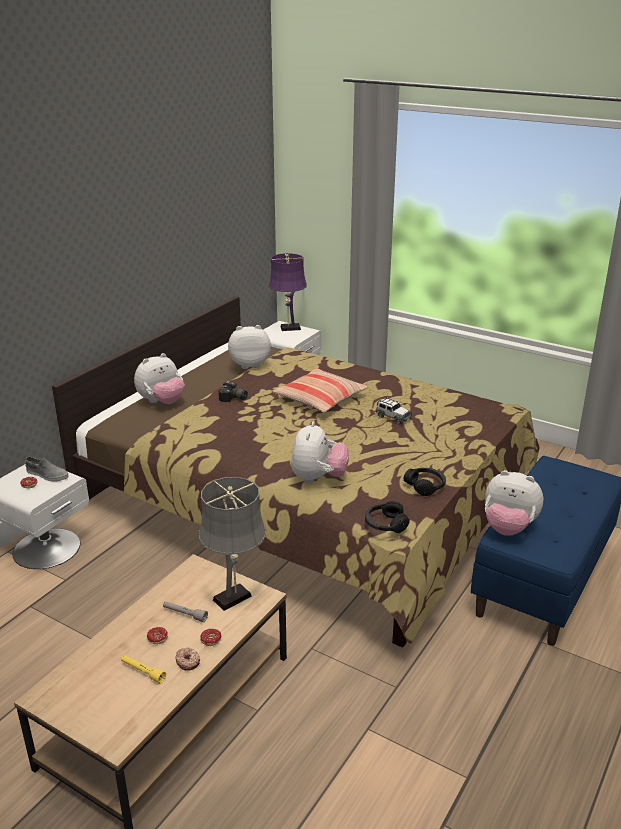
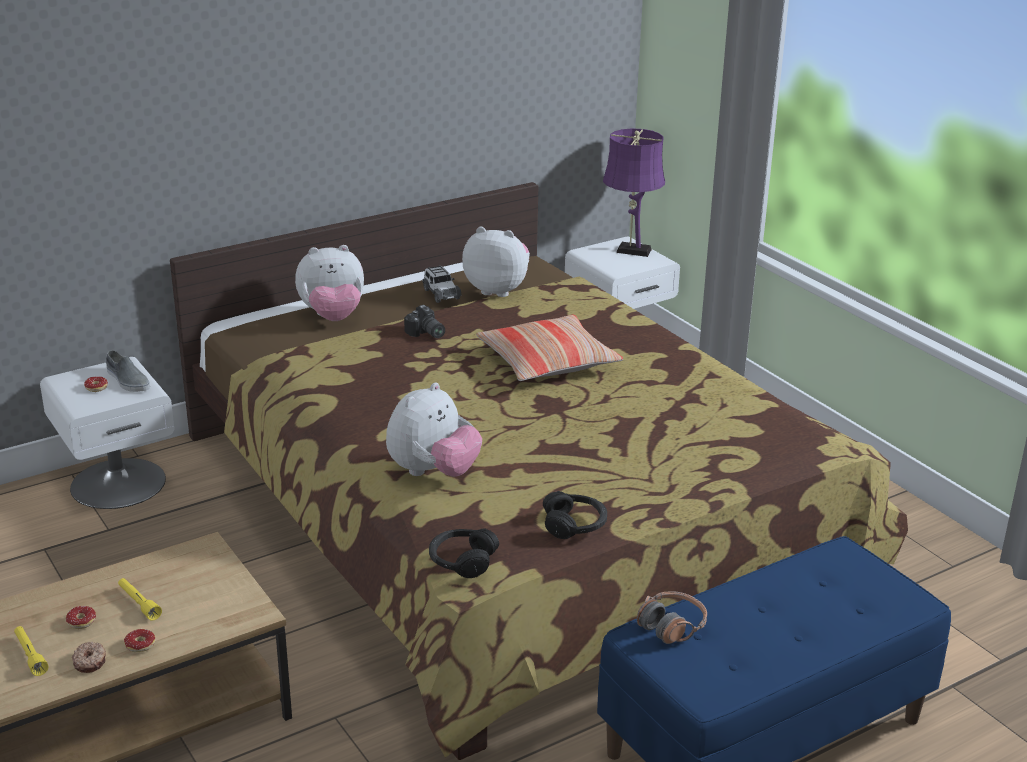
camera: 25 degrees right, 0 degrees up
(185, 614) = (139, 603): grey flashlight -> yellow flashlight
(235, 596) = (219, 601): grey table lamp -> none
(393, 417) = (629, 414): toy car -> toy car (441, 294)
(508, 528) = (671, 626): plush toy -> headphones

